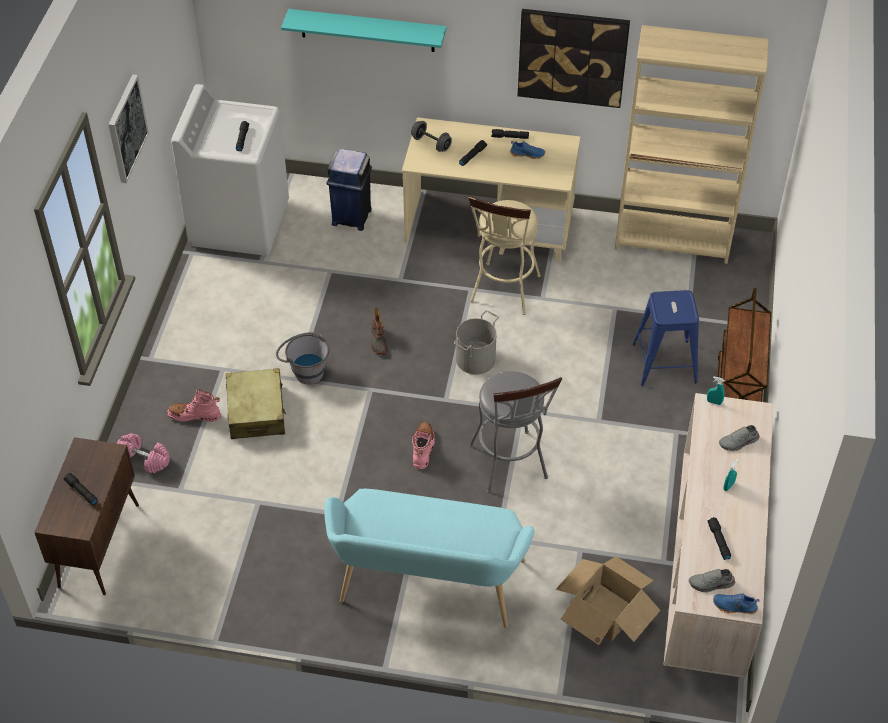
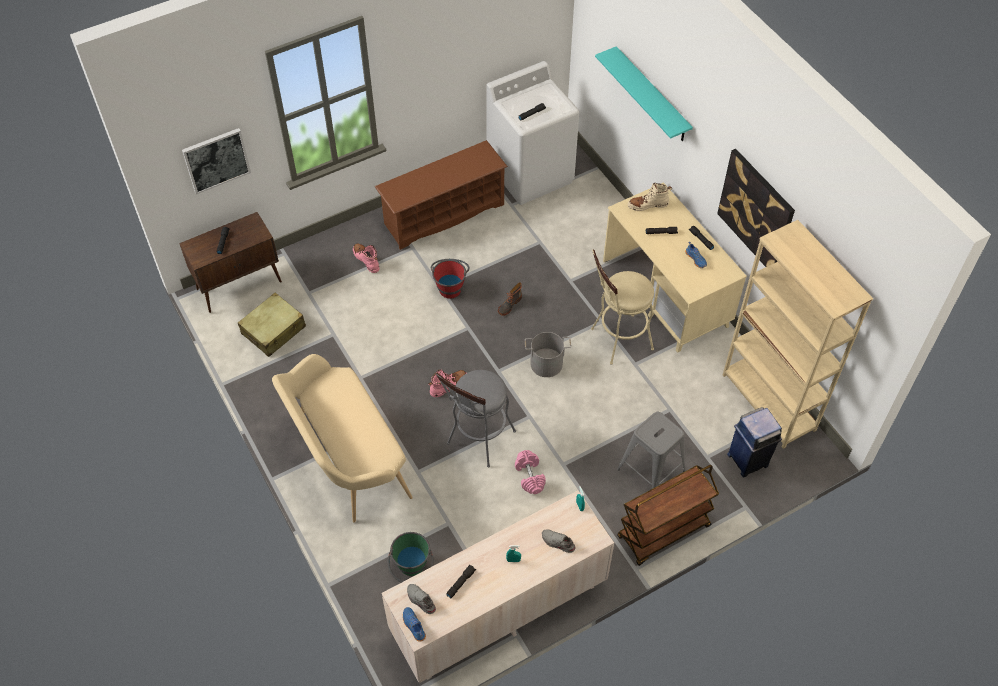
camera: 50 degrees right, 5 degrees up
(126, 128) = (423, 50): picture -> picture (216, 160)
(144, 459) = (314, 261): pink dumbbell -> pink dumbbell (529, 476)
(210, 318) = (443, 214): none -> brown shoe rack
(256, 412) = (397, 286): beige suitcase -> beige suitcase (274, 330)
(304, 370) = (450, 286): grey bucket -> red bucket
(352, 216) = (595, 221): blue trash can -> blue trash can (748, 460)
(427, 588) = (347, 461): turquoise bench -> beige bench
(431, 143) = (648, 205): grey dumbbell -> beige boot
(605, 612) = (412, 569): cardboard box -> green bucket
(664, 363) = (651, 469): blue stool -> grey stool

